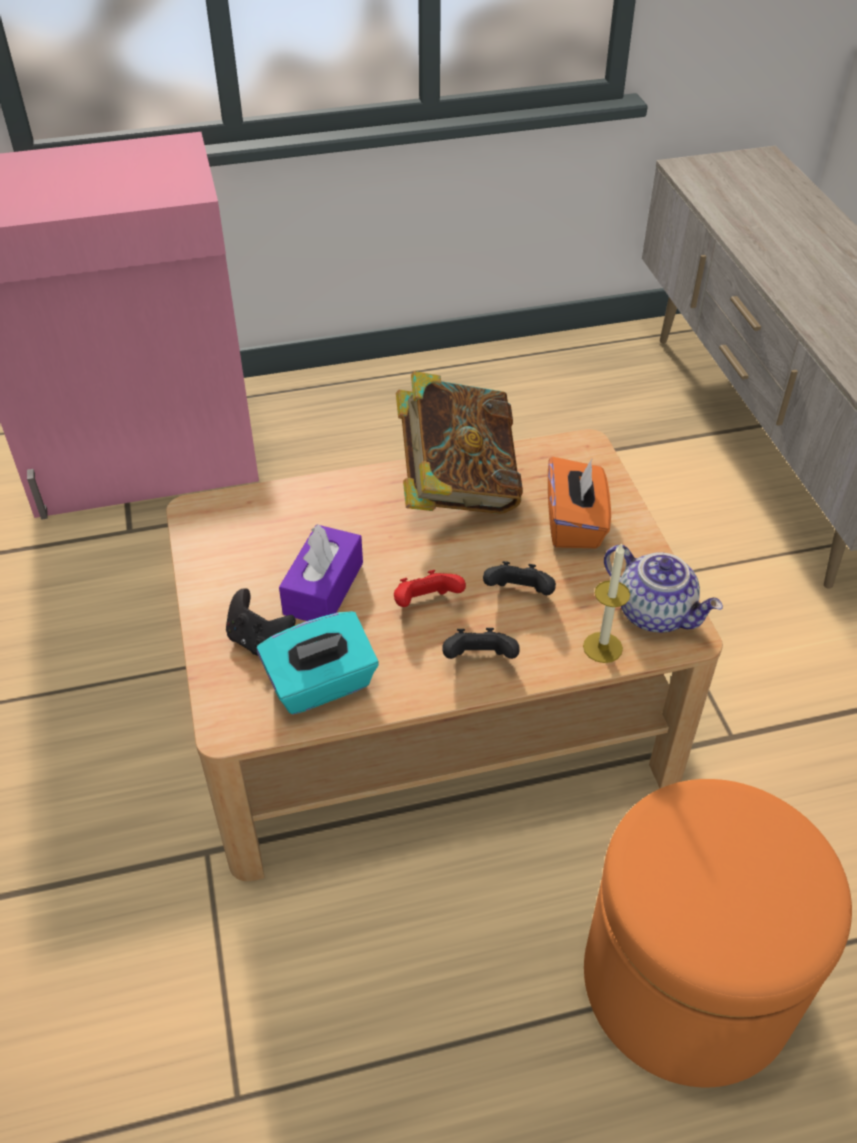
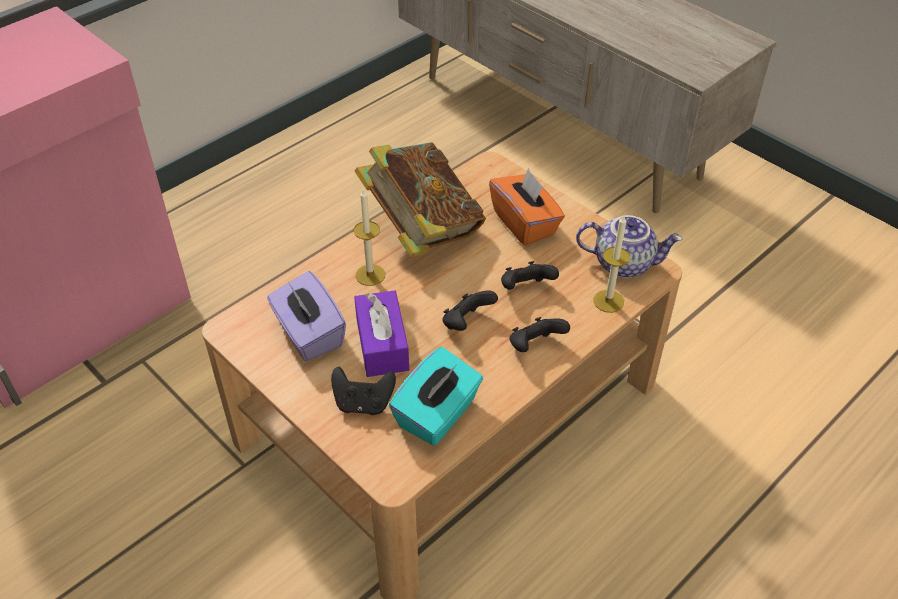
camera: 30 degrees left, 0 degrees up
(261, 548) = (309, 334): none -> purple tissue box
(367, 513) = (370, 275): none -> candle
(426, 604) = (466, 323): red game controller -> black game controller
(687, 982) = (746, 512): orange ottoman -> none

